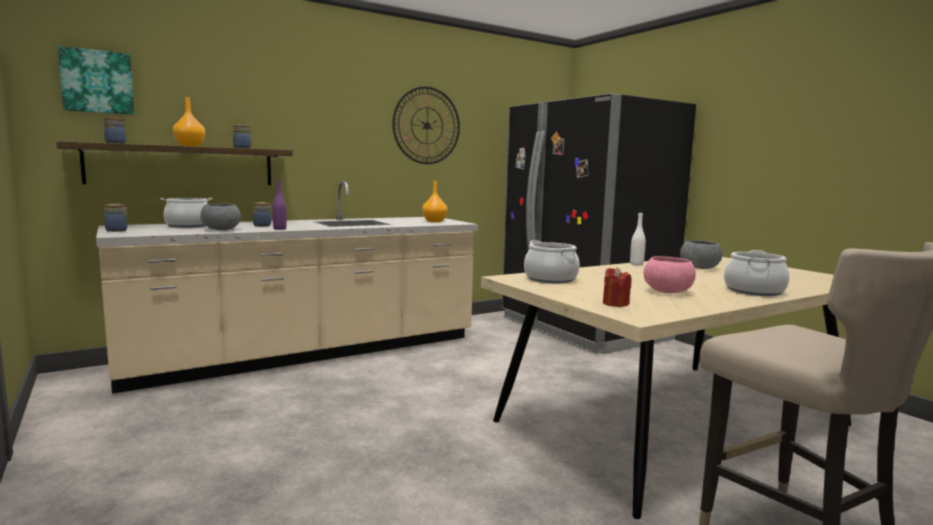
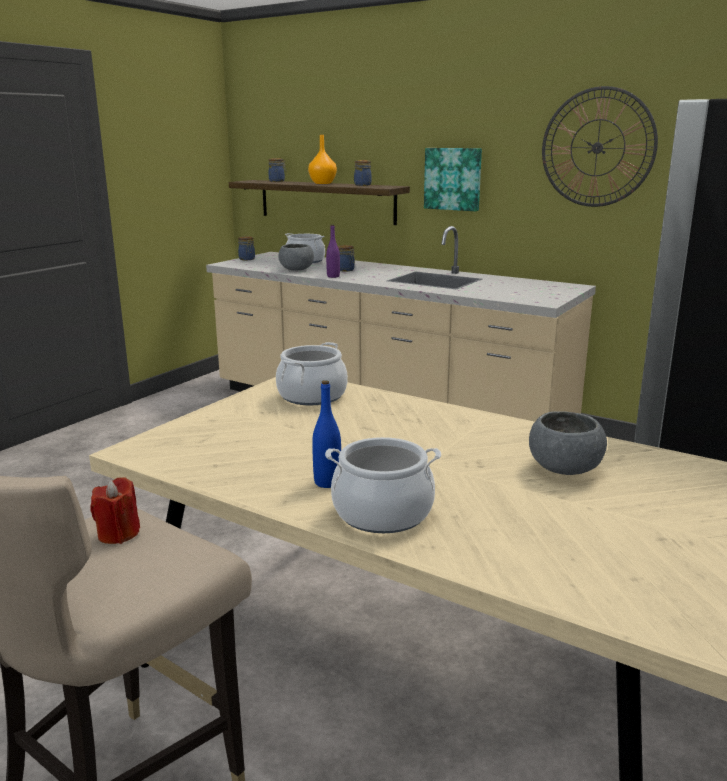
camera: 65 degrees right, 10 degrees up
(97, 82) = (273, 126): picture -> picture (453, 179)
(434, 221) = (530, 294): orange vase -> none
(615, 304) = (195, 436): red candle -> red candle (118, 534)
(636, 264) = (516, 425): white bottle -> none
(667, 292) = (300, 456): pink bowl -> none
(711, 293) = (327, 482): none -> blue bottle

